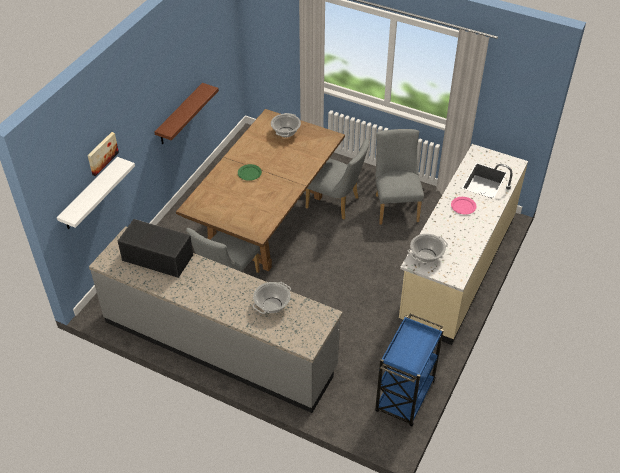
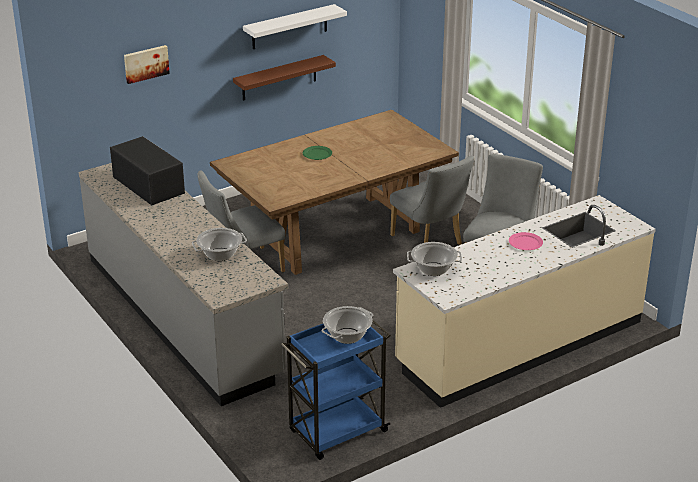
camera: 30 degrees right, 15 degrees down
(90, 194) = (118, 105): white shelf -> white shelf (289, 27)
(285, 132) = (393, 133): cooking pot -> cooking pot (347, 336)

